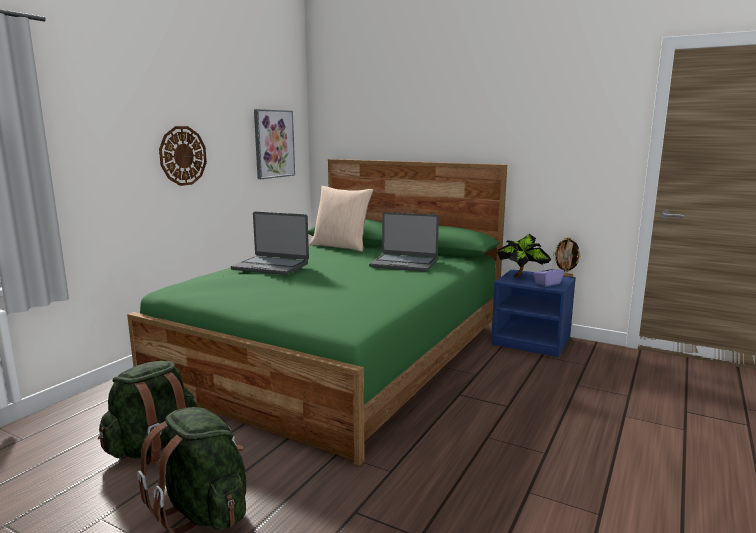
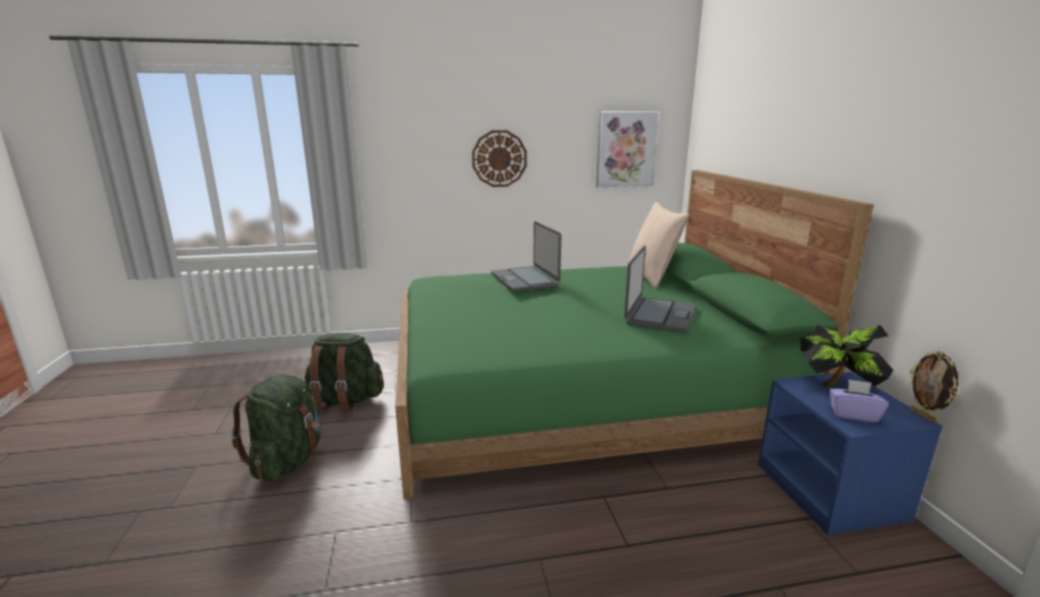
camera: 50 degrees right, 5 degrees up
(404, 264) = (659, 315): laptop -> laptop turned 135 degrees counterclockwise

